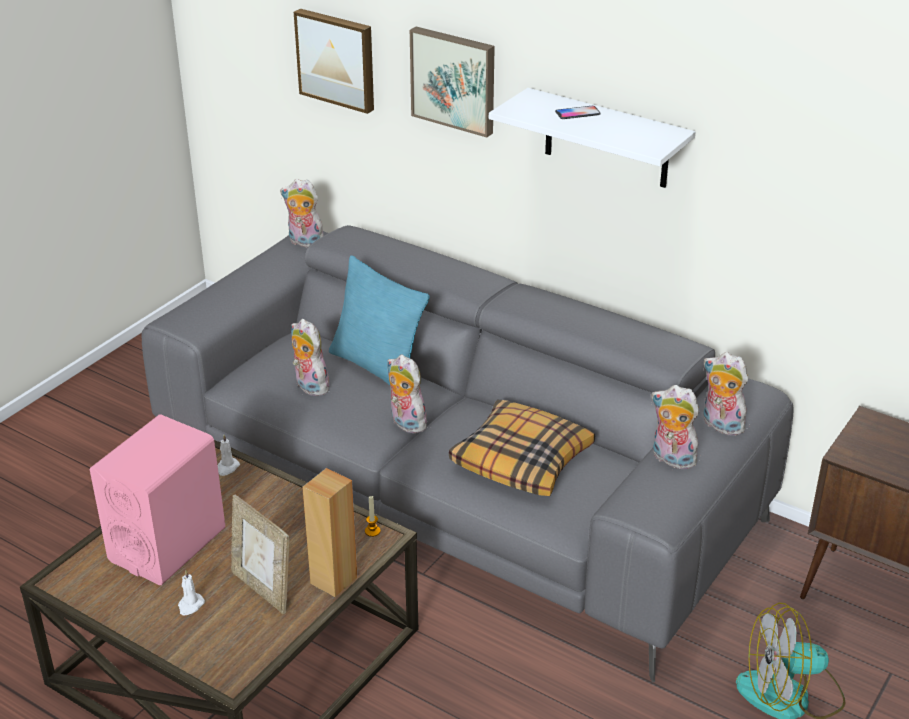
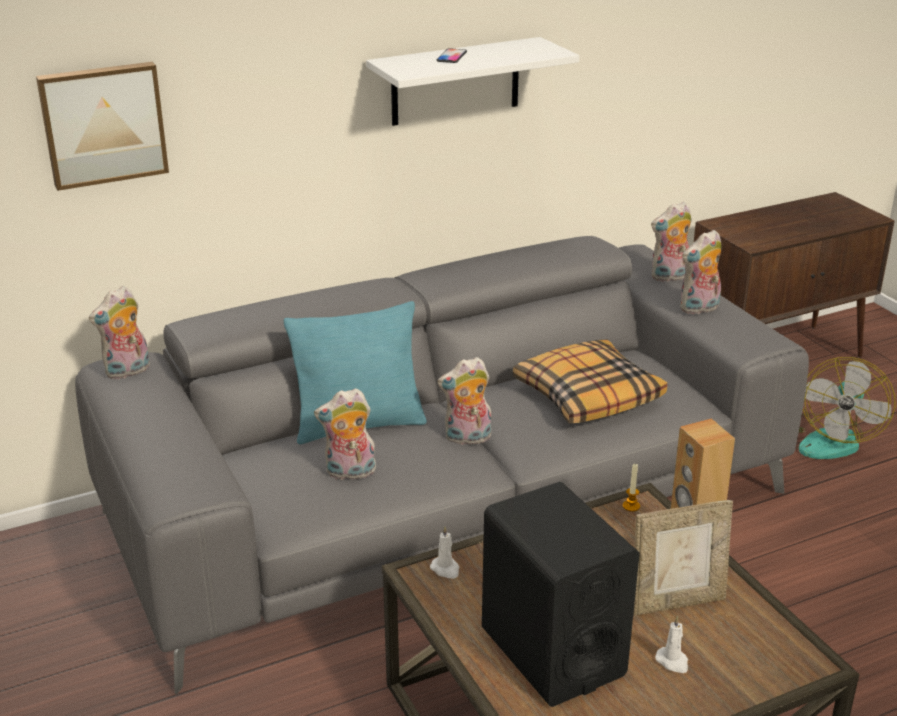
camera: 60 degrees left, 5 degrees down
(168, 544) = (552, 651): pink speaker -> black speaker
(454, 80) = (275, 86): picture -> none

